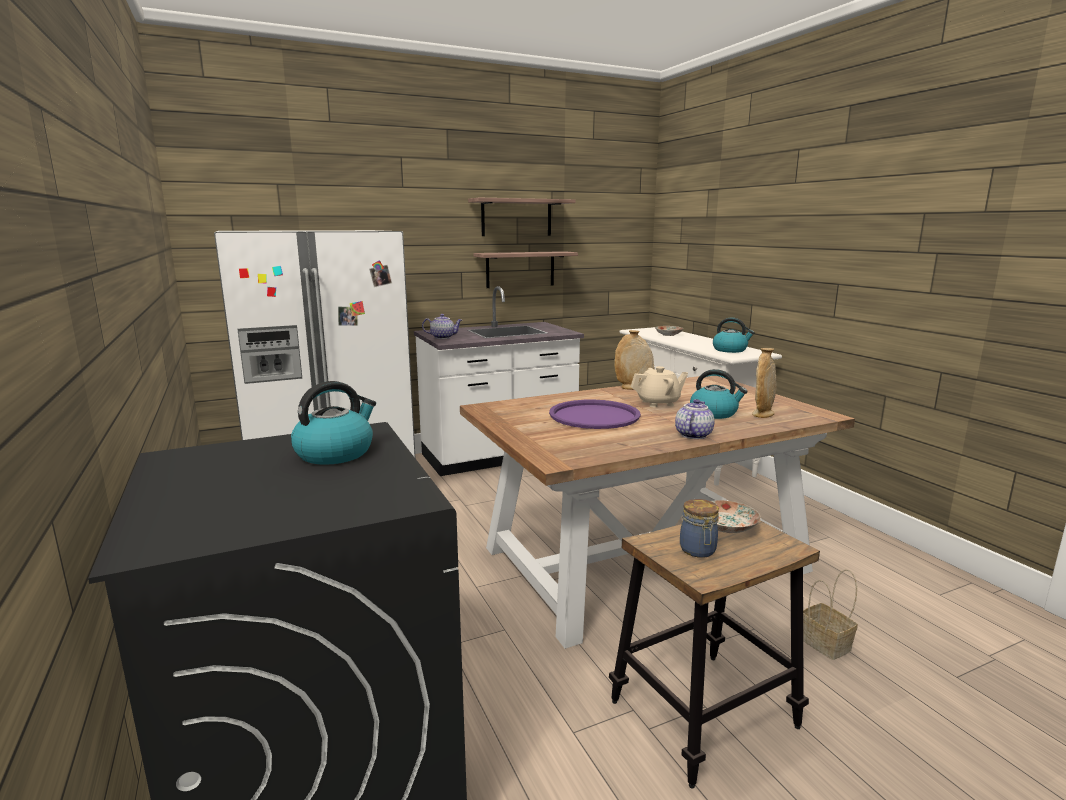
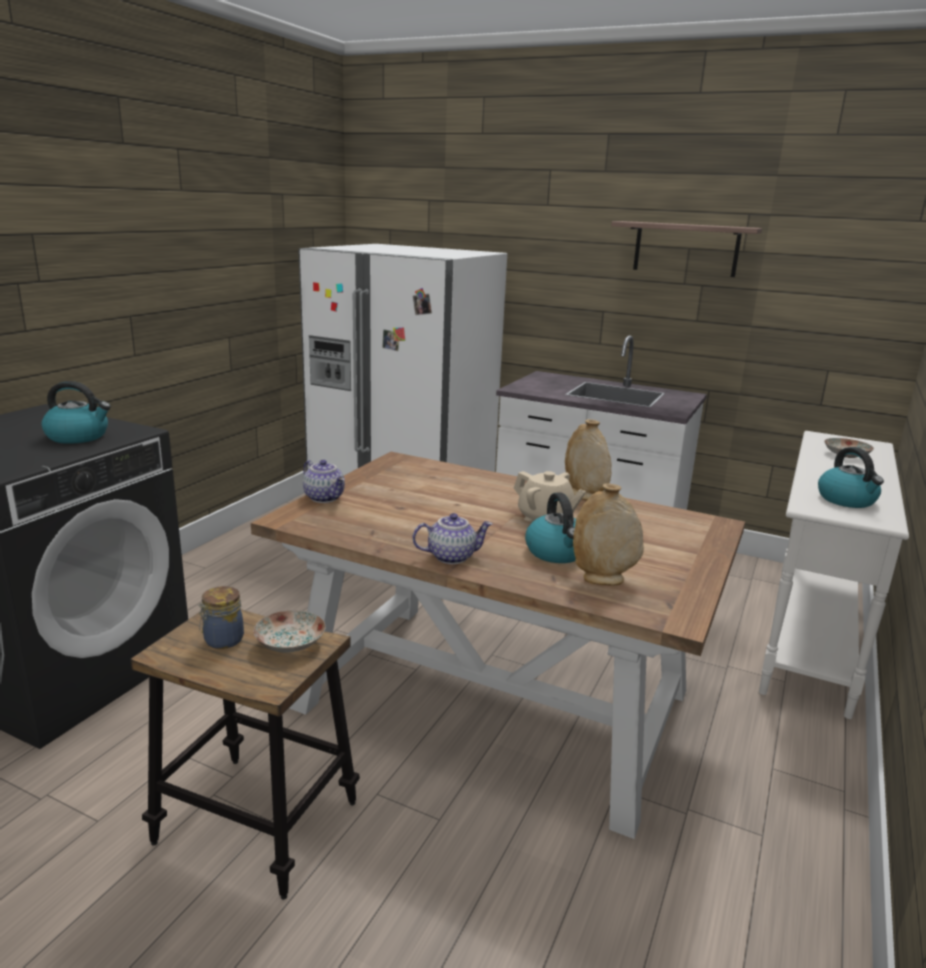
camera: 50 degrees right, 5 degrees up
(443, 337) = (530, 383): teapot -> teapot (325, 498)
(520, 269) = (681, 318): shelf -> none
(594, 415) = (445, 502): purple tray -> none
(827, 644) = (465, 890): basket -> none

